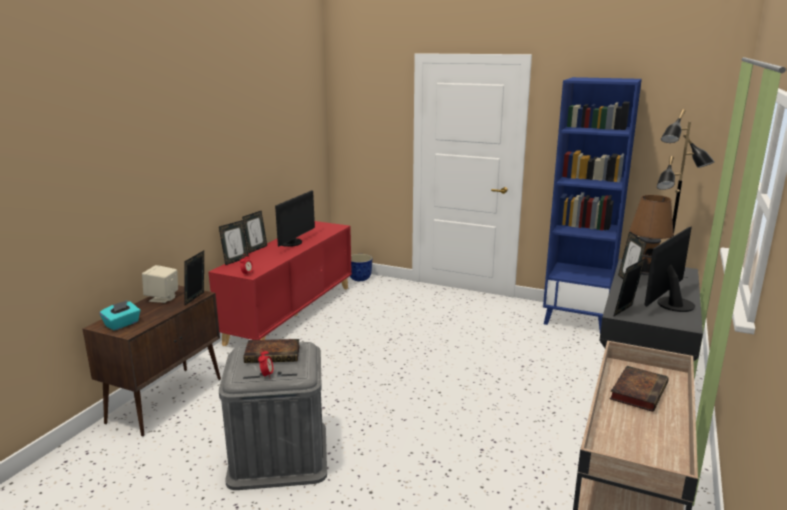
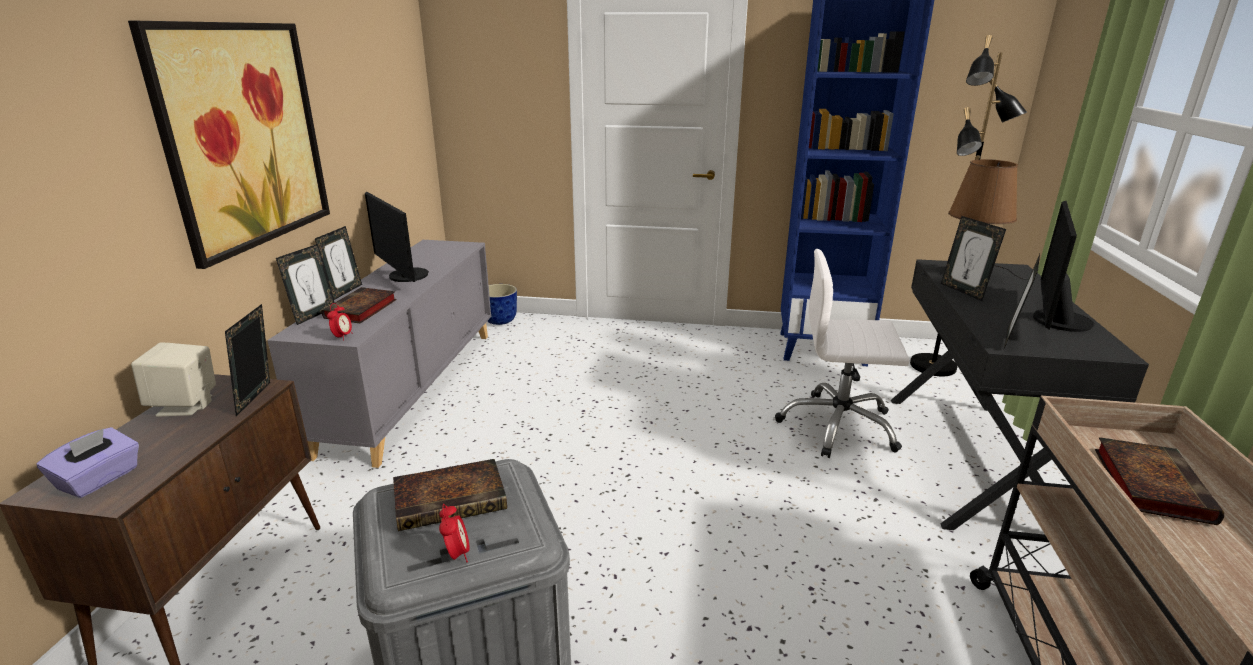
camera: 15 degrees left, 5 degrees up
(122, 324) = (100, 479): turquoise tissue box -> purple tissue box
(209, 161) = (243, 136): none -> picture
(261, 260) = (360, 310): none -> book
(291, 313) = (412, 388): red cabinet -> grey cabinet
(292, 243) = (404, 276): monitor -> monitor turned 135 degrees clockwise
(556, 369) = (838, 426): none -> white office chair

